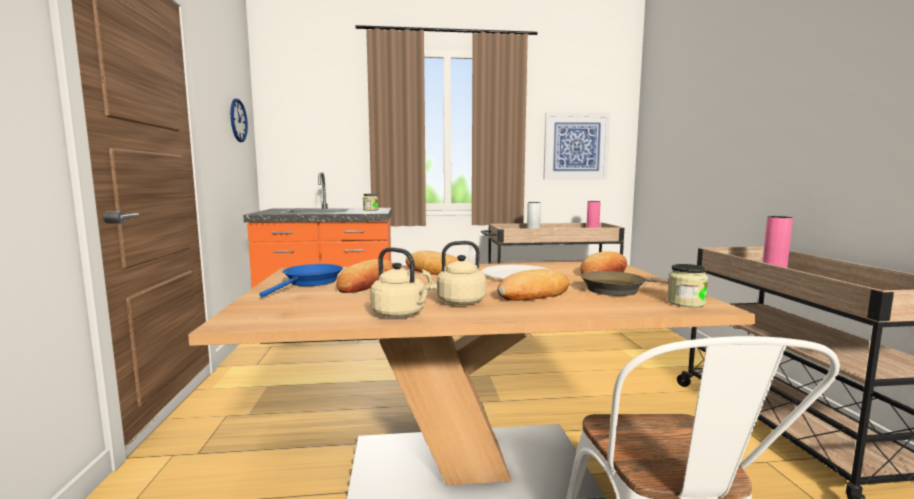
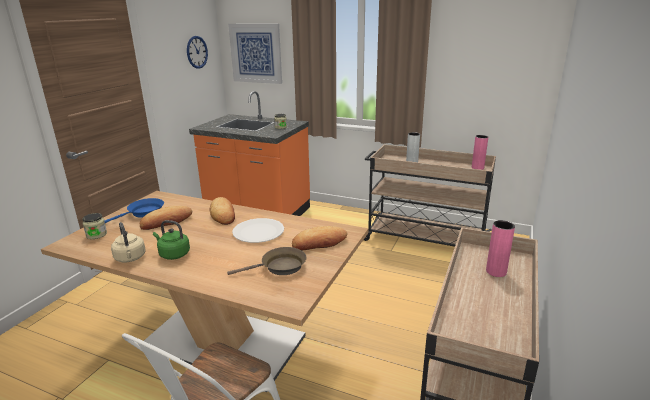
camera: 30 degrees right, 15 degrees up
(458, 302) = (173, 254): beige kettle -> green kettle
(534, 293) = (225, 257): bread -> none
(576, 146) = (487, 72): picture -> picture (256, 53)
(617, 290) = (280, 267): brown frying pan -> brown frying pan turned 150 degrees clockwise
(686, 303) = (287, 294): jar -> jar (96, 235)

